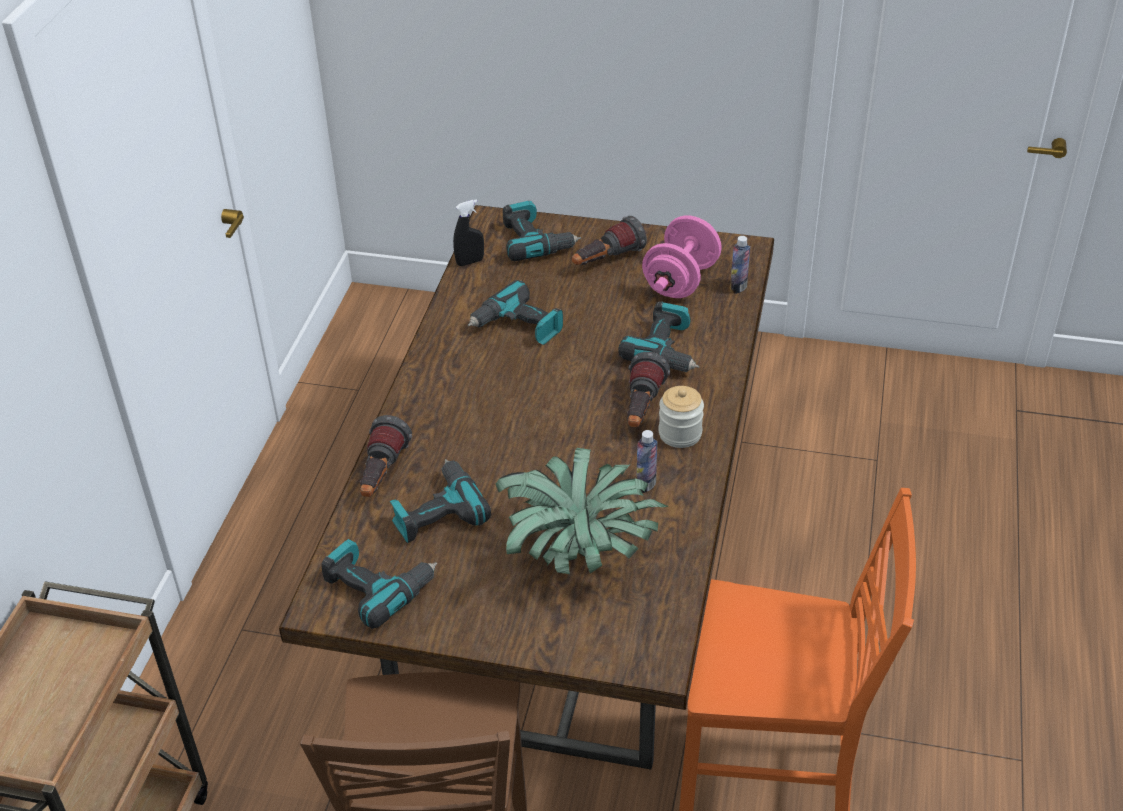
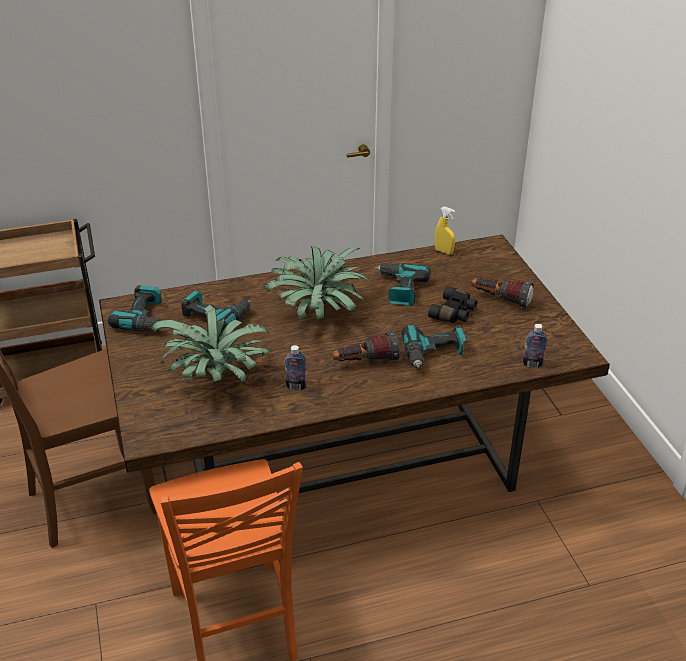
camera: 60 degrees right, 5 degrees down
(381, 475) = (231, 289): flashlight -> none
(470, 262) = (444, 251): black spray bottle -> yellow spray bottle
(509, 411) = (319, 313): none -> potted plant
(535, 241) = (490, 267): power drill -> none
(602, 304) = (454, 313): none -> black binoculars
(680, 434) = (355, 386): jar -> none
(681, 280) = (512, 337): pink dumbbell -> none

